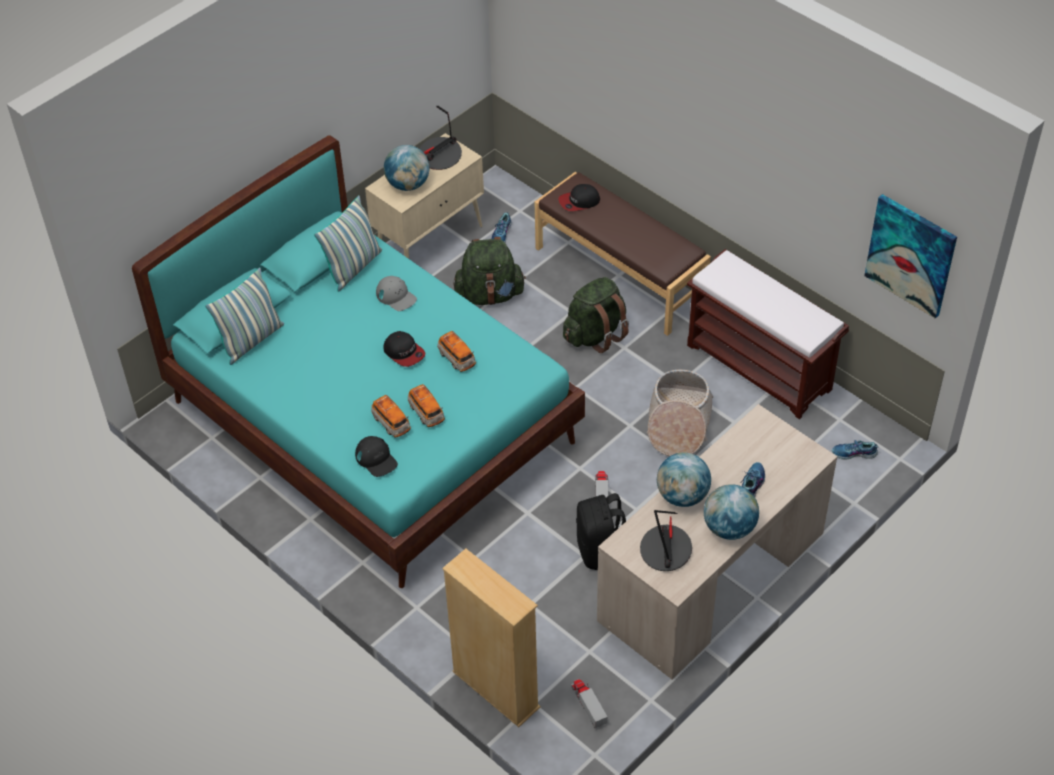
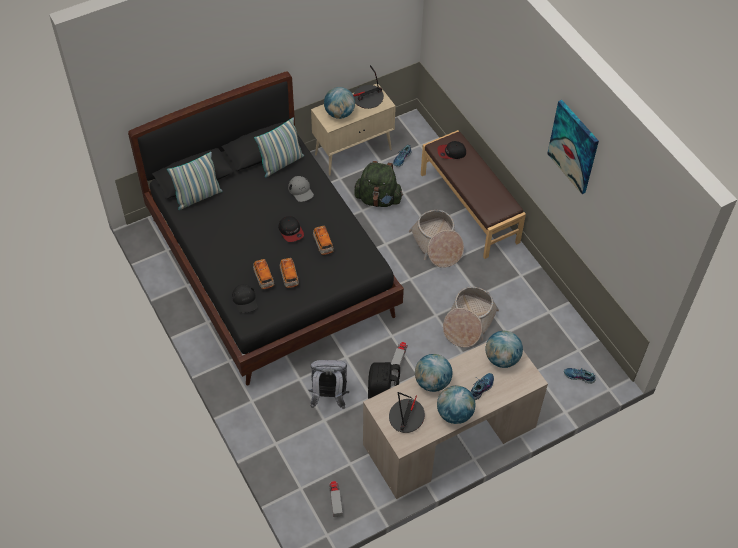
camera: 15 degrees right, 5 degrees up
(373, 421) = (271, 266): turquoise bed -> black bed
(495, 690) = (280, 471): beige bookcase -> none
(524, 572) = (329, 397): none -> grey backpack
(595, 334) = (437, 245): green backpack -> basket
(760, 367) = (539, 298): brown bench -> none
(763, 441) = (502, 358): none -> globe
(911, 255) = (639, 259): picture -> picture (573, 146)

